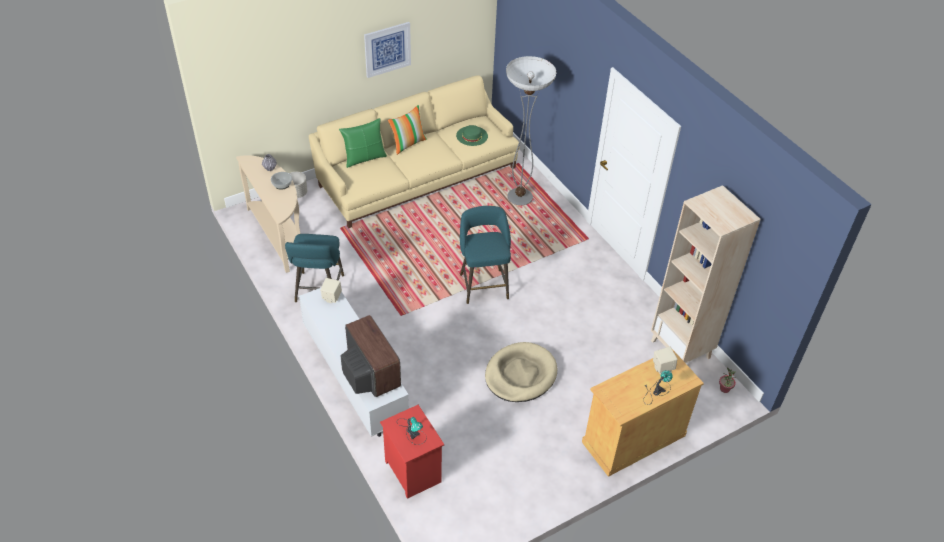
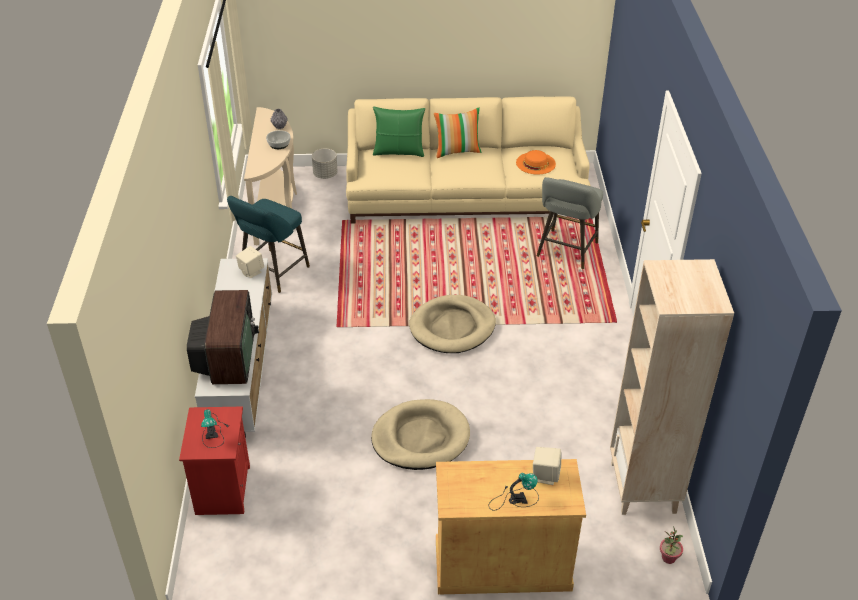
camera: 30 degrees right, 5 degrees down
(387, 49) = (458, 31): picture -> none
(472, 136) = (535, 163): green hat -> orange hat
(483, 284) = (452, 327): turquoise stool -> beige dog bed
(520, 197) = (566, 252): floor lamp -> grey stool

